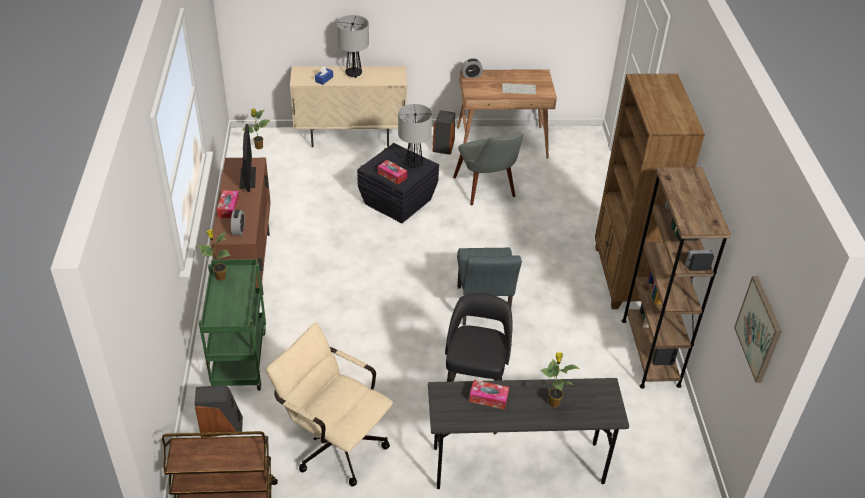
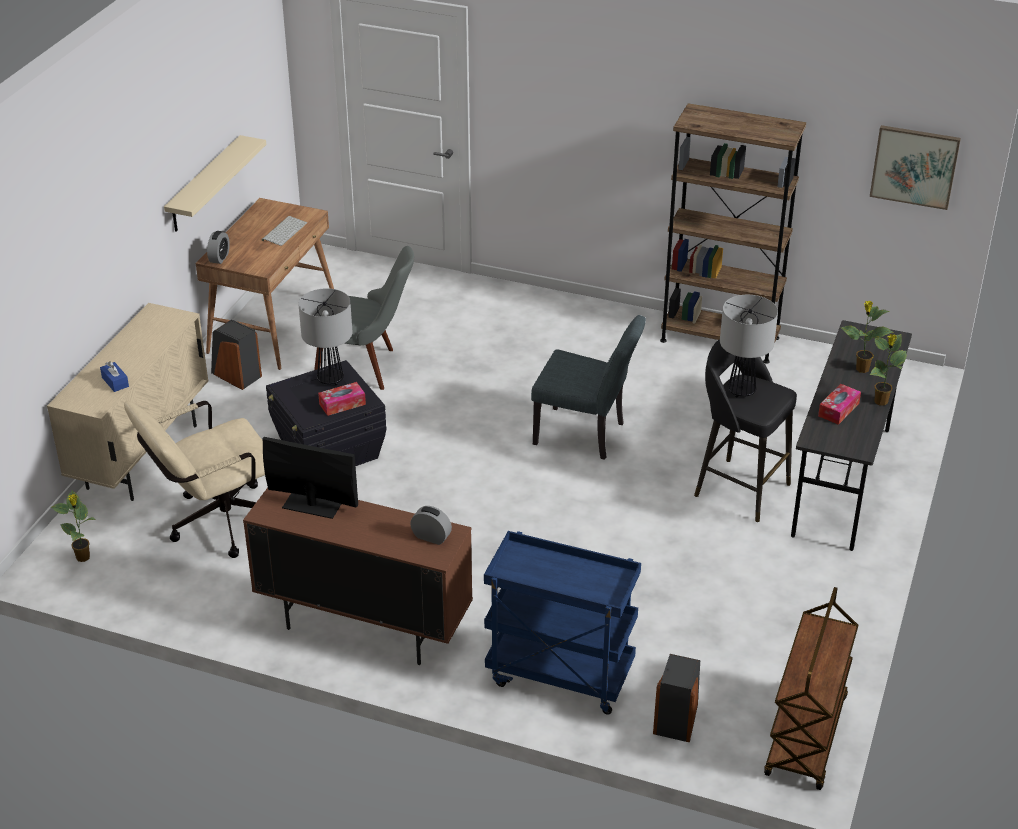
camera: 65 degrees left, 5 degrees down
(220, 277) = (516, 578): potted plant -> potted plant (881, 402)
(228, 208) = (372, 537): tissue box -> none
(239, 358) = (558, 676): green cart -> blue cart
(334, 443) = (750, 618): beige office chair -> beige office chair (216, 524)
(354, 74) = (127, 352): table lamp -> table lamp (742, 391)
(492, 31) = (205, 185): none -> beige shelf
(624, 277) = (593, 317): brown bookcase -> none

